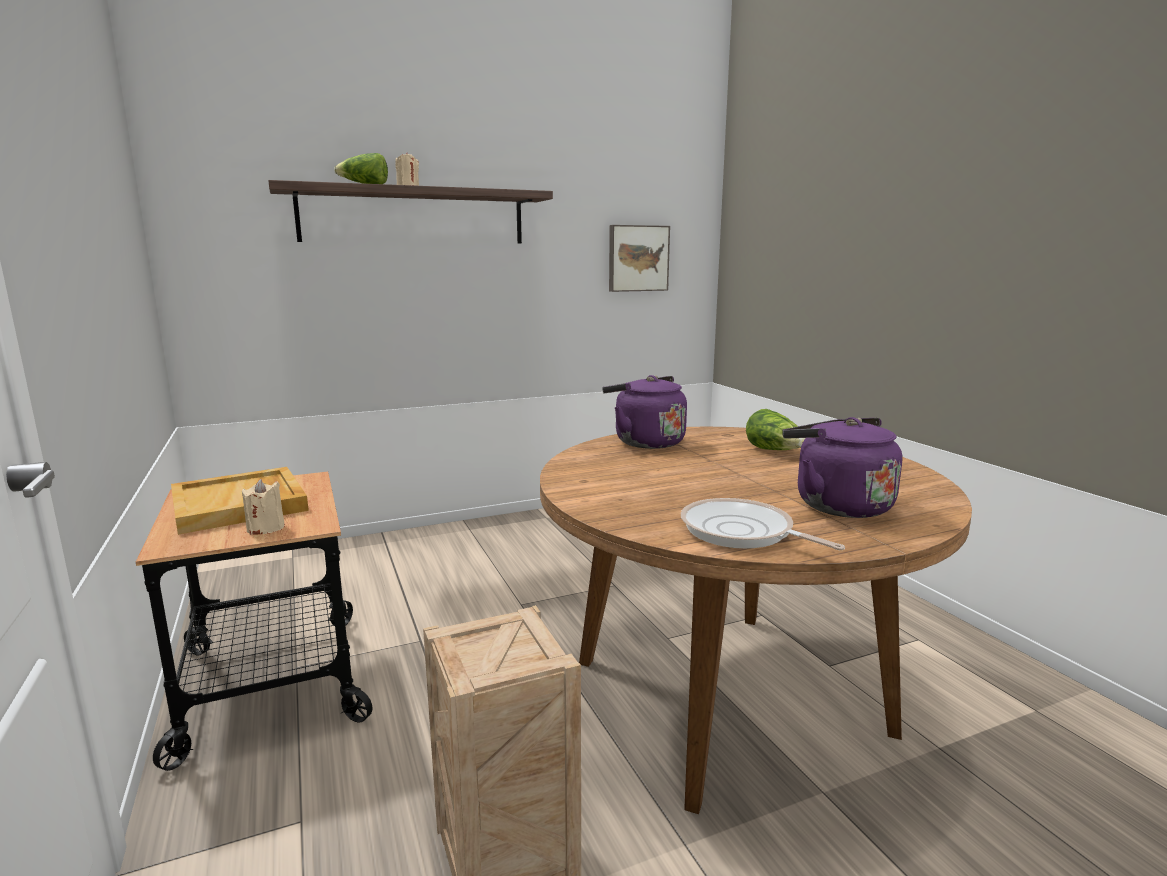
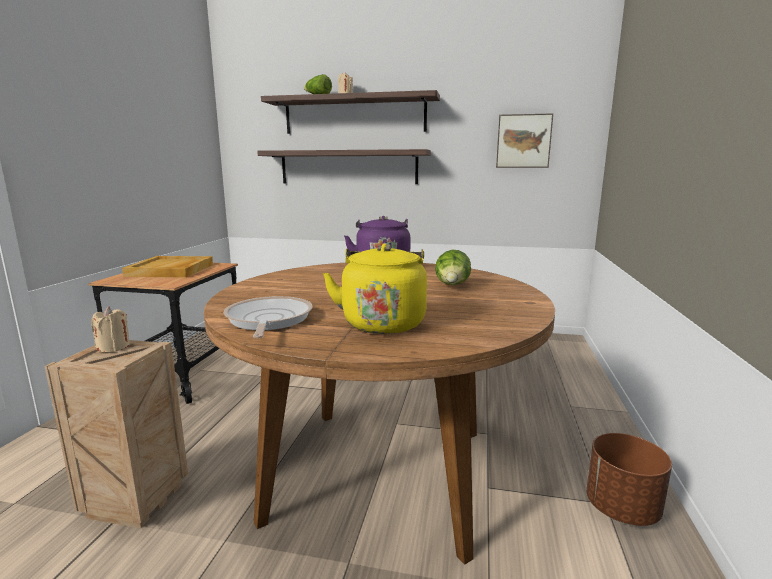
camera: 35 degrees right, 0 degrees up
(266, 528) = (153, 281): beige candle -> beige candle (113, 347)
(407, 295) = (348, 167): none -> shelf
(837, 505) = (383, 322): purple kettle -> yellow kettle
(931, 638) = (621, 508): none -> brown planter

